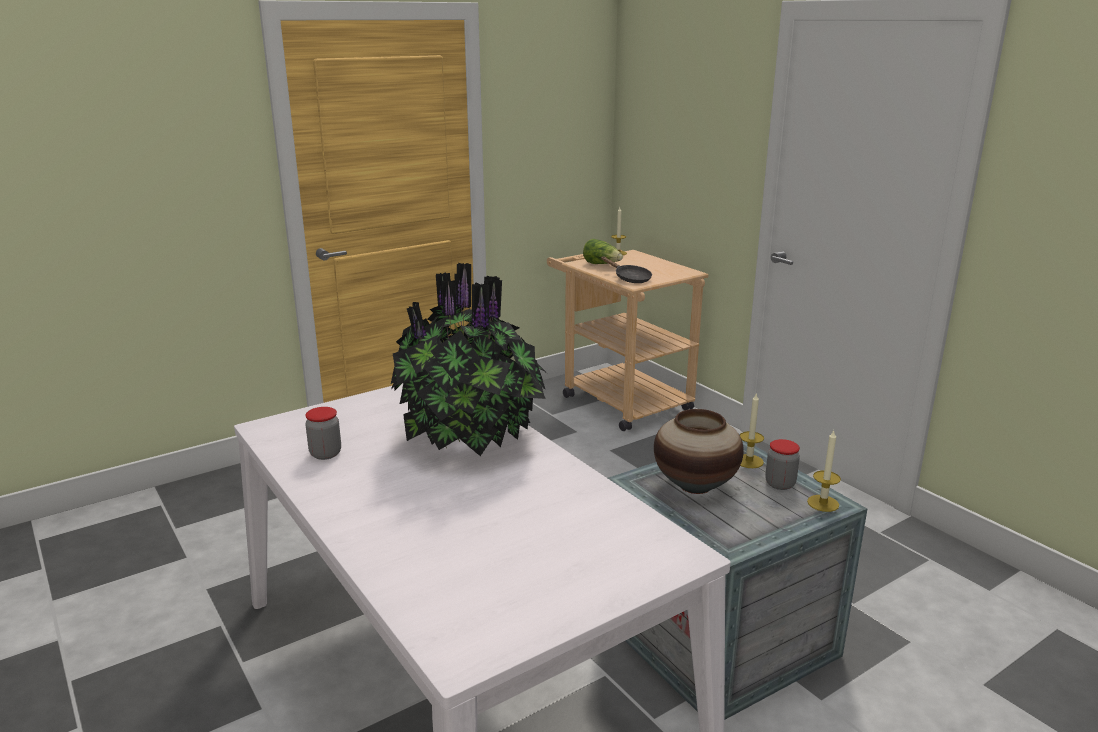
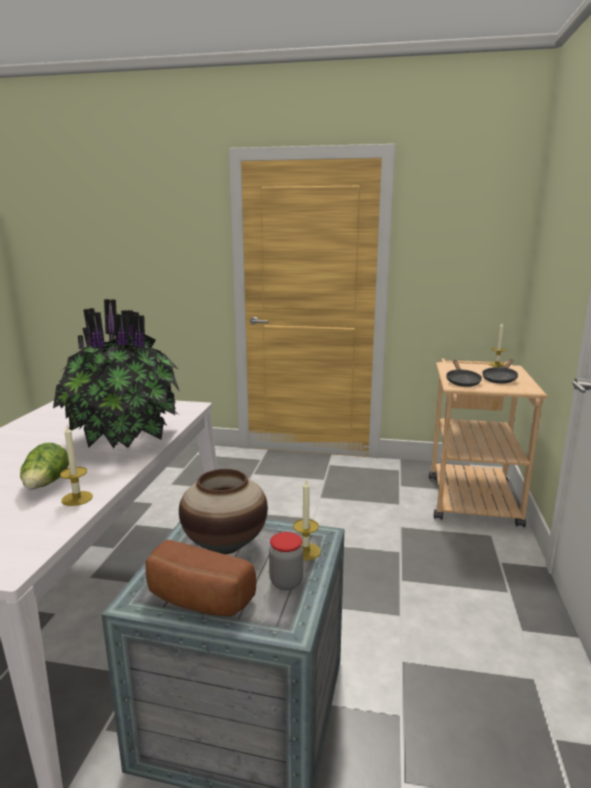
camera: 45 degrees right, 5 degrees down
(325, 454) = (54, 419): jar -> none
(602, 264) = (464, 369): lettuce -> lettuce (46, 484)
(650, 268) = (500, 379): none -> black frying pan
(760, 524) = (196, 601): none -> bread
(823, 503) = (281, 619): candle -> candle (77, 498)

